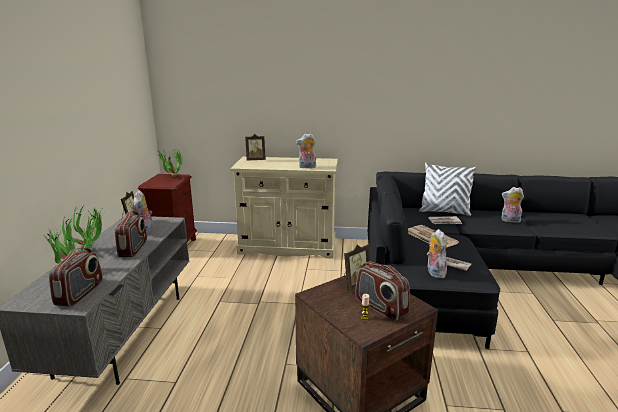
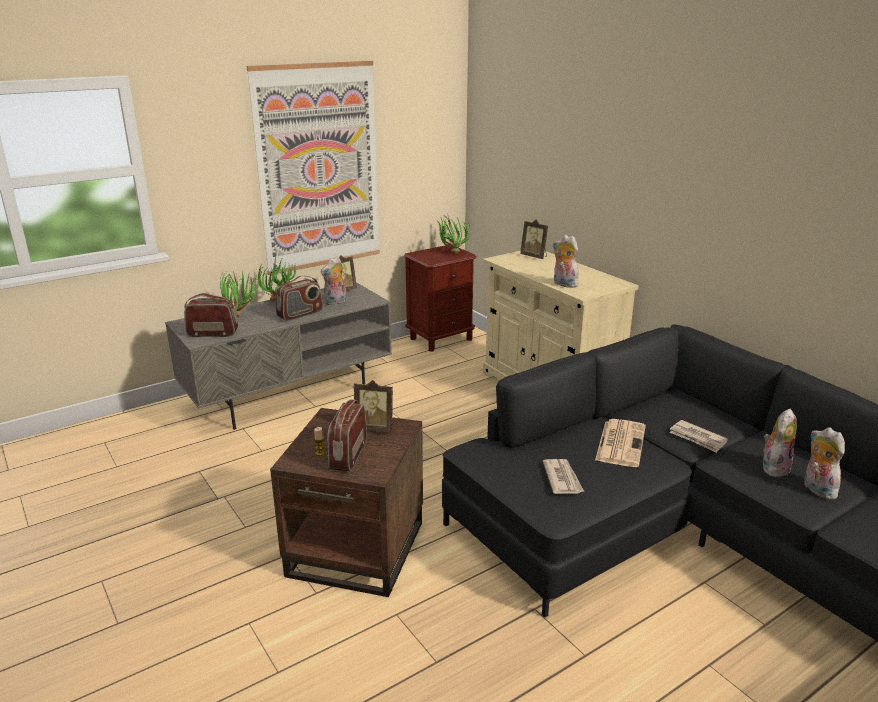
camera: 50 degrees right, 5 degrees up
(76, 119) = (318, 168): none -> picture
(80, 294) = (212, 333): radio -> radio turned 150 degrees counterclockwise
(434, 272) = (520, 475): plush toy -> plush toy (774, 467)
(444, 212) = (738, 427): white pillow -> none

